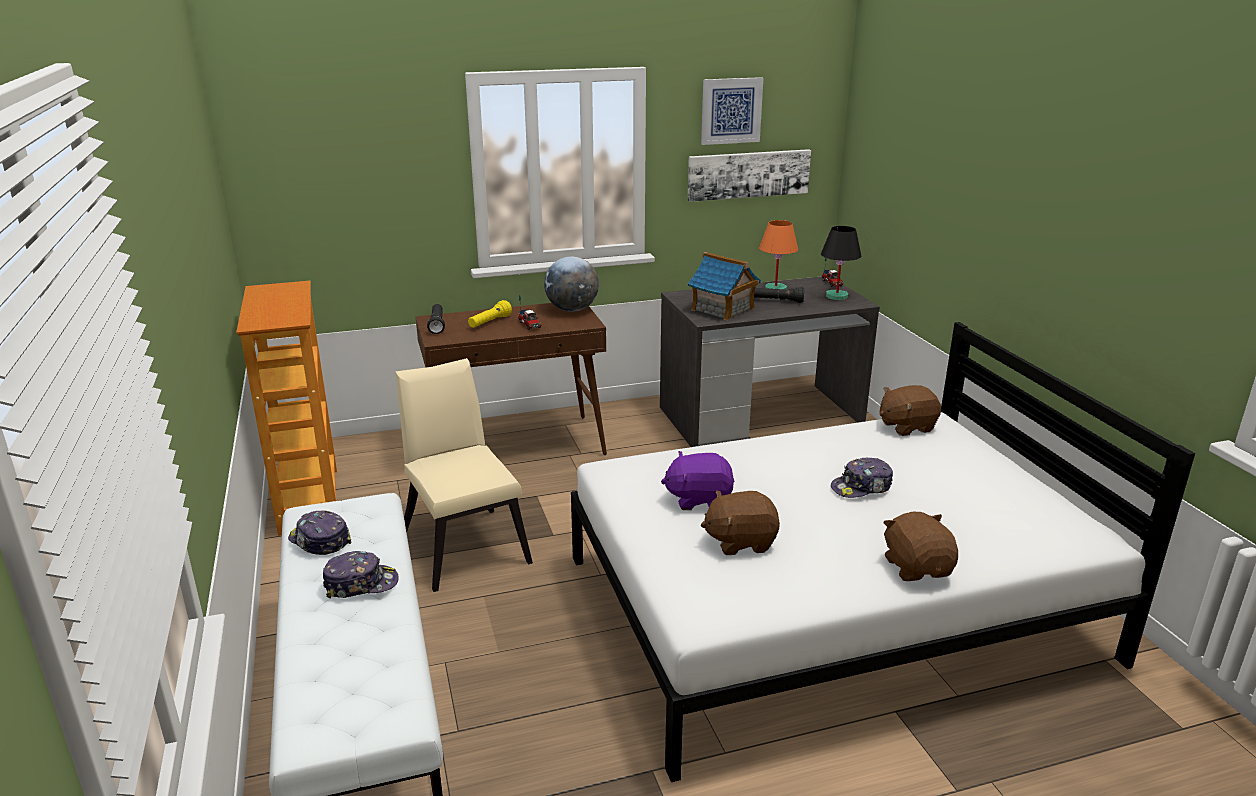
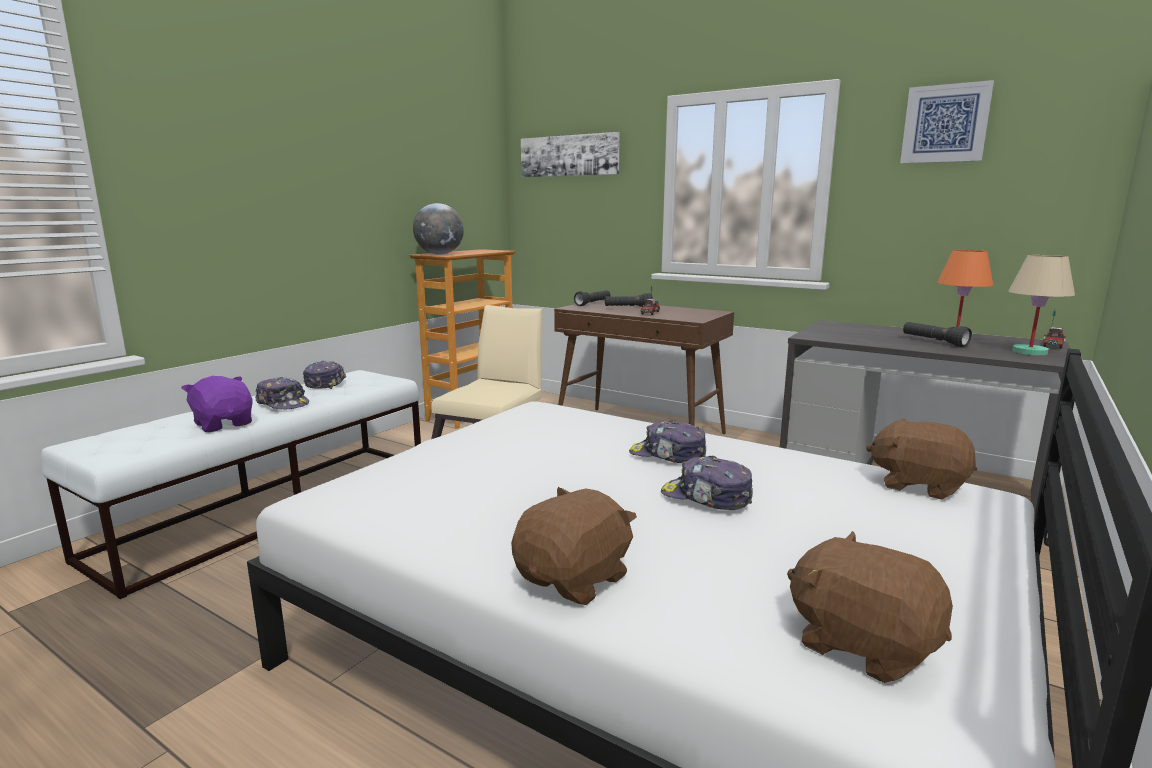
camera: 50 degrees right, 10 degrees down
(489, 322) = (628, 308): yellow flashlight -> black flashlight
(572, 310) = (706, 313): globe -> globe (439, 254)
(699, 499) = (542, 443): purple plush toy -> purple plush toy (224, 424)
(723, 309) = (849, 335): toy house -> none
(740, 541) = (490, 477): brown plush toy -> brown plush toy (862, 644)
(748, 174) = (964, 202): picture -> picture (569, 156)
(782, 468) = (667, 455): none -> cap
(837, 296) = (1030, 352): black table lamp -> beige table lamp

